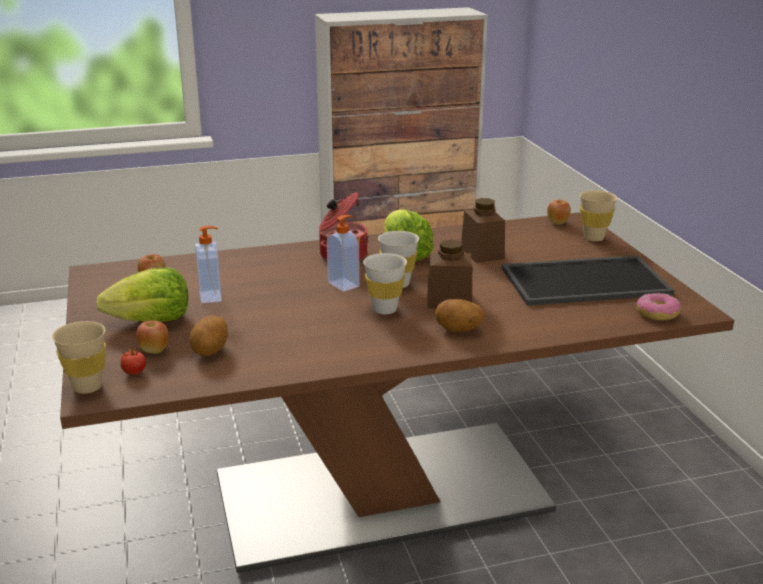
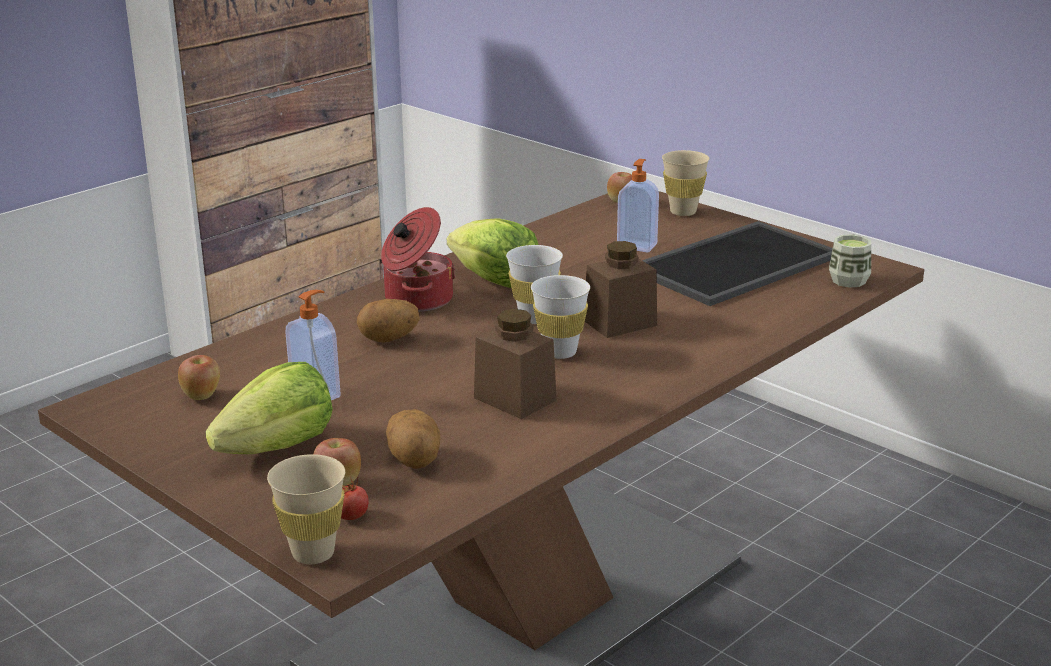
camera: 30 degrees left, 0 degrees up
(344, 284) = (470, 335): soap dispenser -> soap dispenser (637, 245)
(458, 331) = (674, 354): potato -> potato (389, 339)
(482, 253) = (584, 258): brown jar -> brown jar (515, 399)
(657, 313) = (848, 281): donut -> cup

